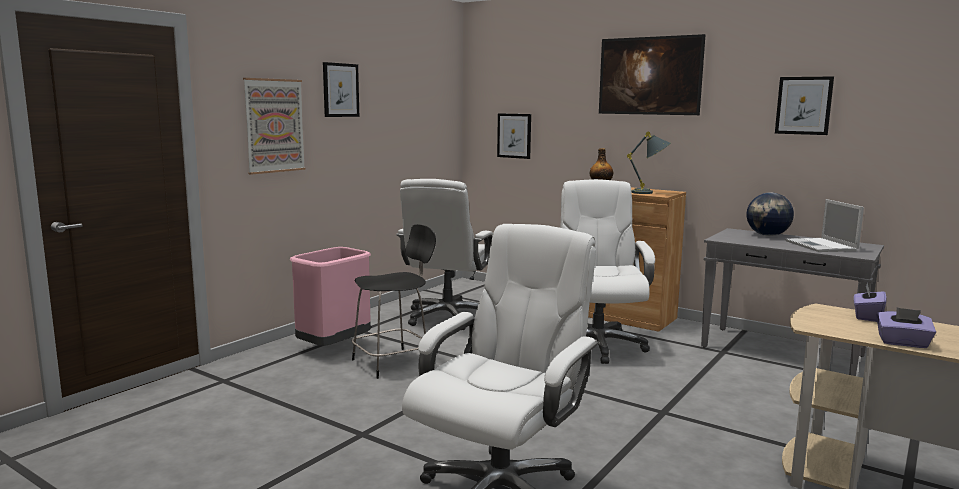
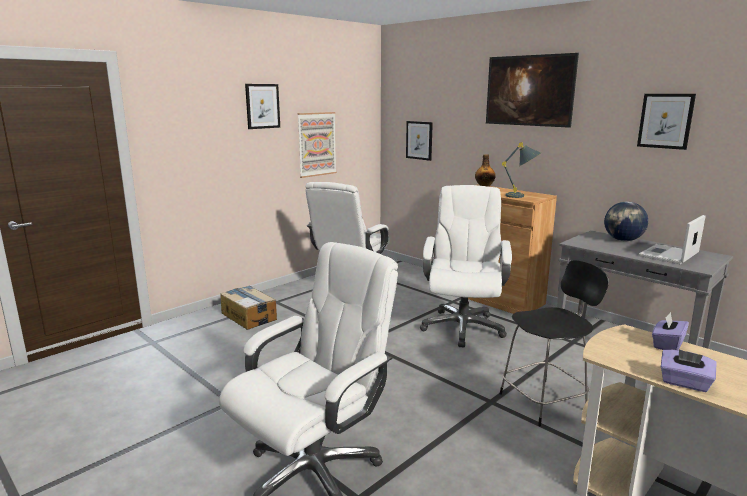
camera: 10 degrees right, 5 degrees up
(274, 125) = (201, 138): picture -> picture (316, 144)
(334, 347) = (249, 316): pink trash can -> cardboard box
(393, 362) = (288, 334): black chair -> black chair (545, 401)
(821, 246) = (668, 255): laptop -> laptop turned 45 degrees clockwise

